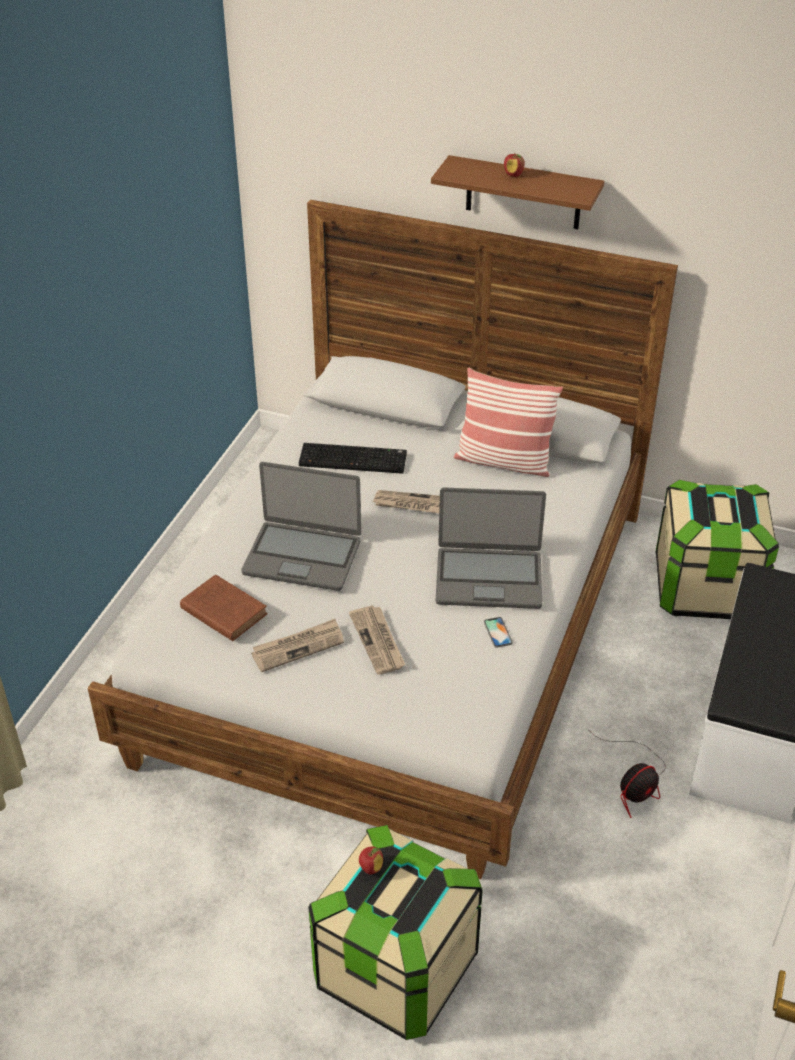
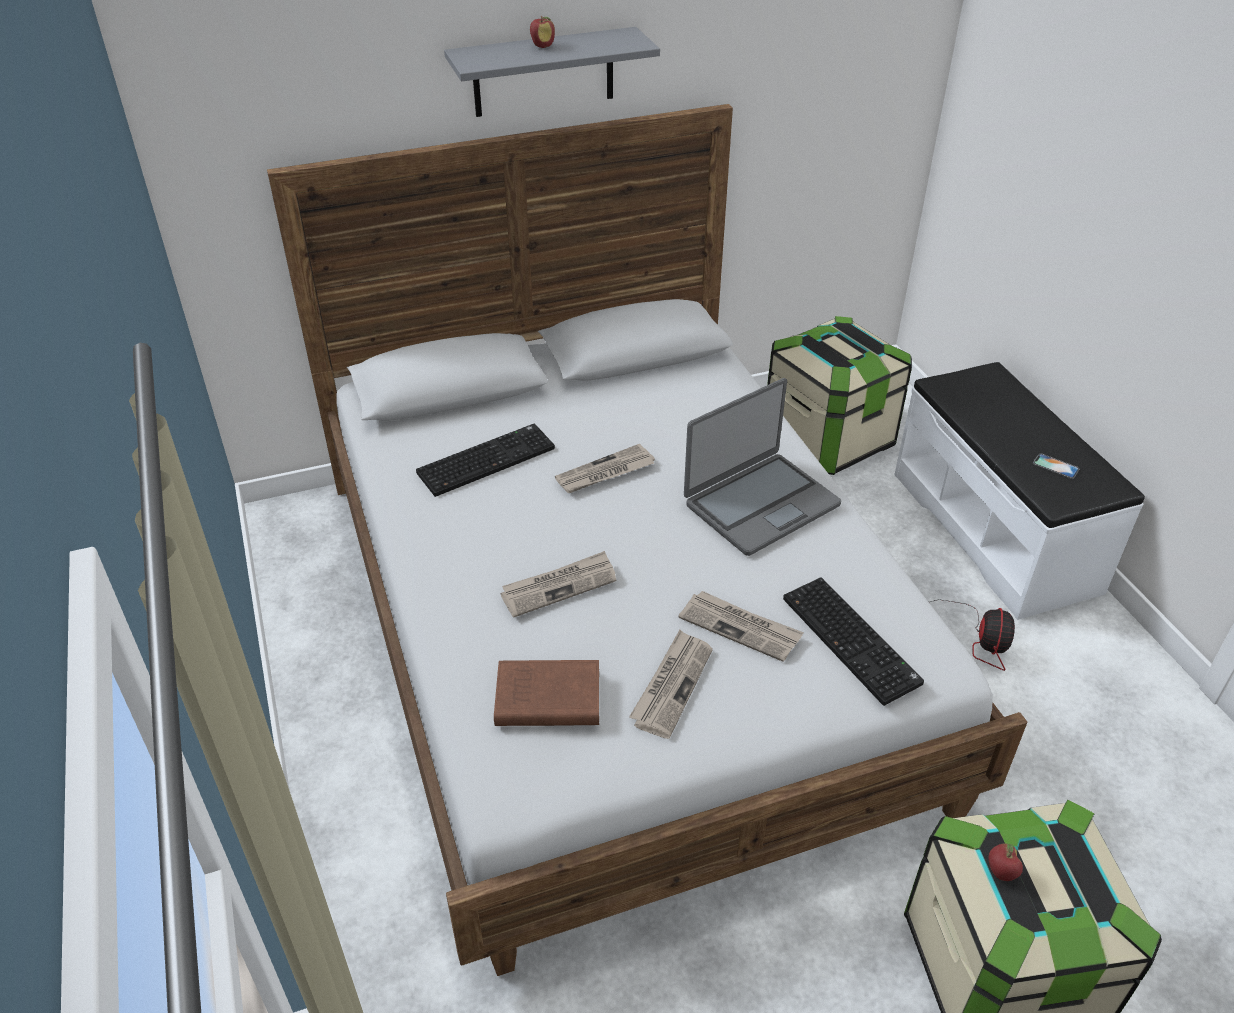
camera: 40 degrees left, 0 degrees up
(302, 556) = (559, 586): laptop -> newspaper
(435, 690) = (853, 641): none -> keyboard
(498, 632) = (833, 550): phone -> phone (1055, 466)
(503, 461) = (635, 390): pillow -> none
(523, 193) = (543, 72): brown shelf -> grey shelf

